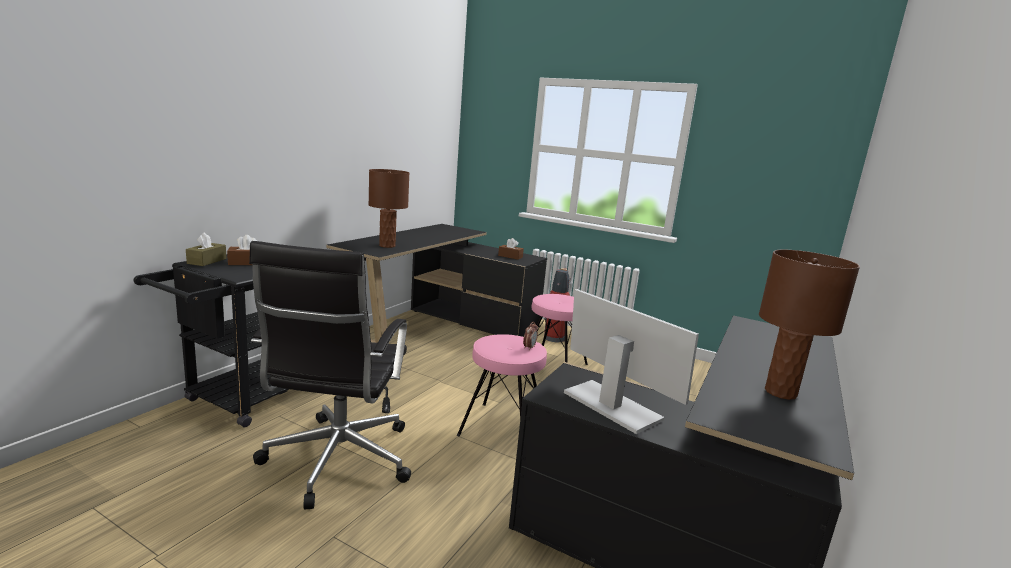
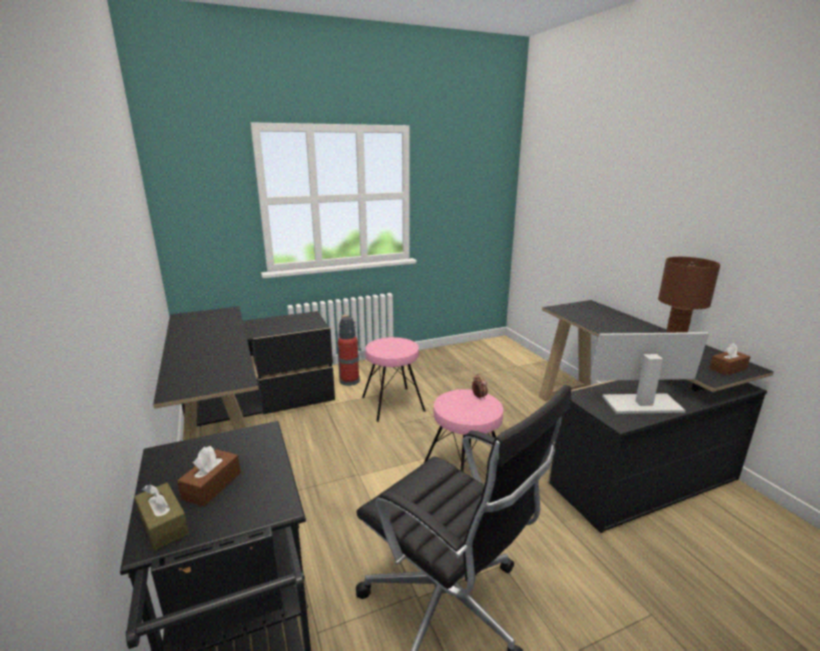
camera: 50 degrees left, 5 degrees up
(387, 246) = (218, 368): brown table lamp -> none
(510, 256) = (293, 323): brown tissue box -> brown tissue box (728, 369)

